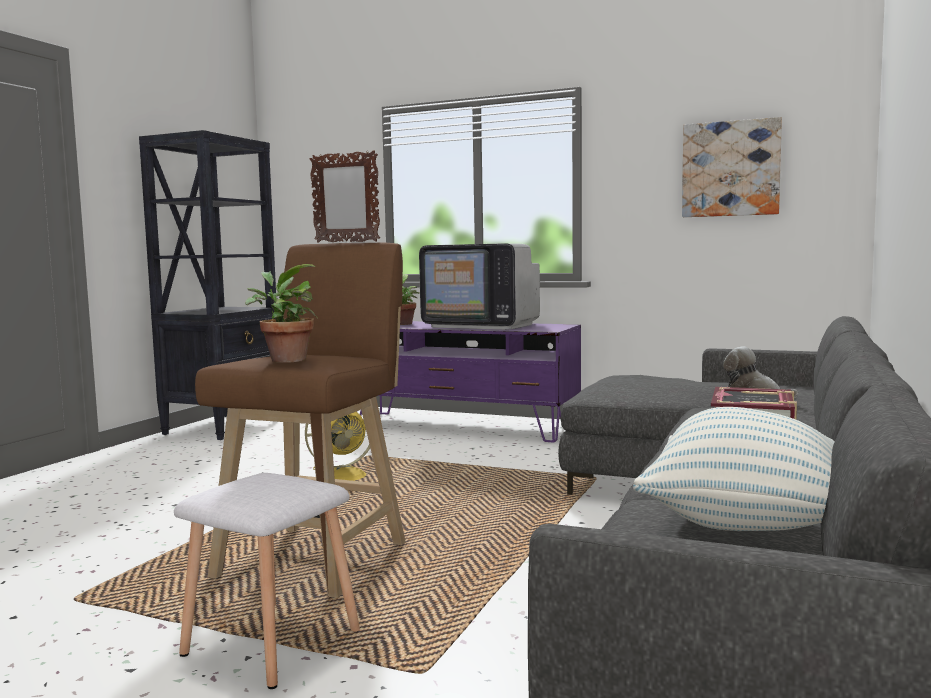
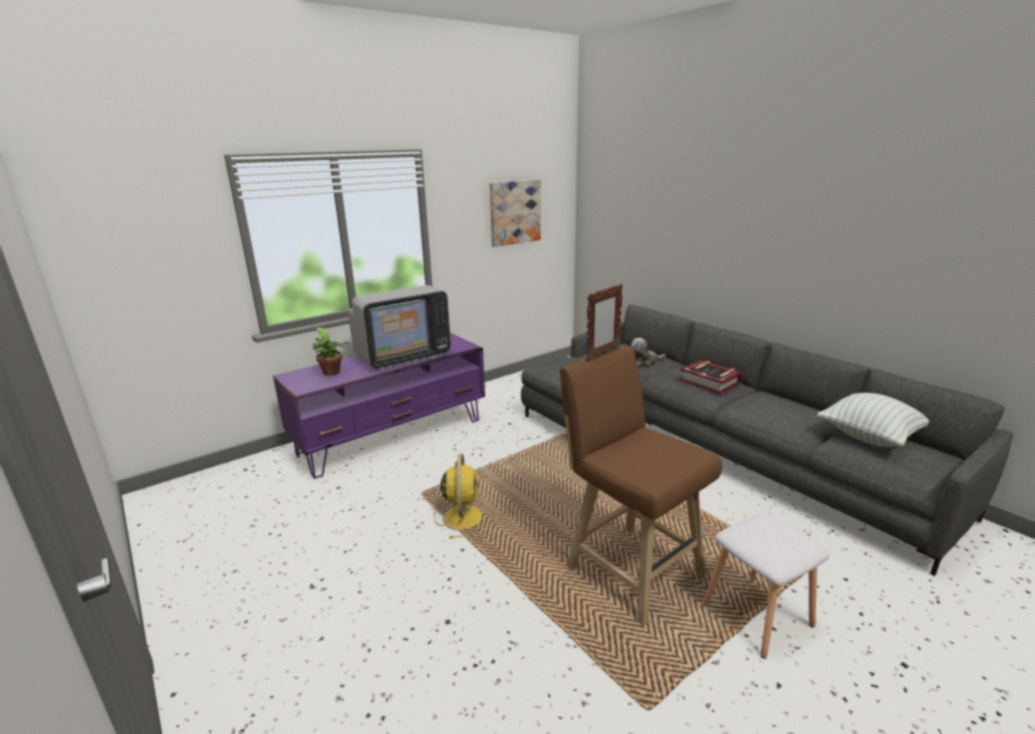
camera: 60 degrees left, 15 degrees up
(224, 427) = (195, 547): black bookcase -> none
(285, 360) = (674, 458): potted plant -> none

